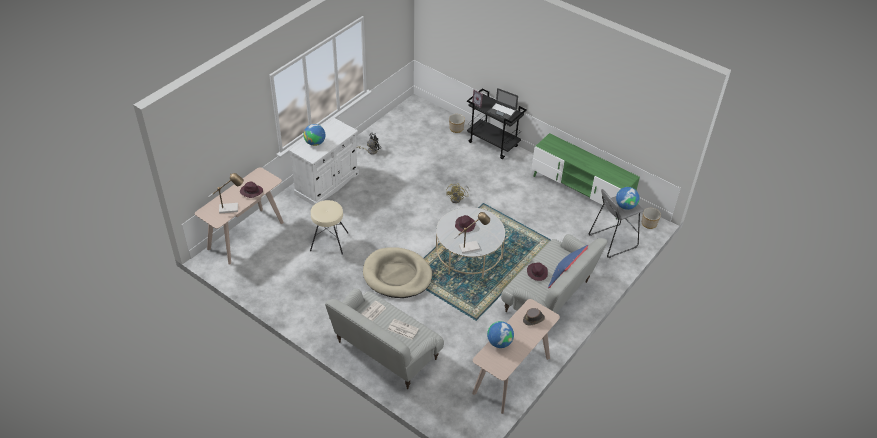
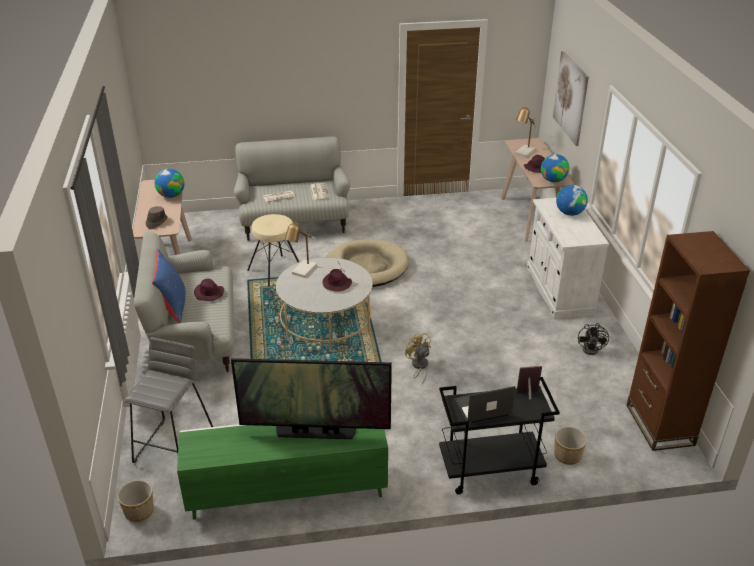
camera: 135 degrees right, 10 degrees down
(223, 139) = (570, 97): none -> picture
(329, 241) = (464, 253): beige stool -> beige stool (275, 271)
(404, 113) = (659, 425): none -> brown bookcase
(570, 155) = (315, 432): none -> television
(625, 206) = (154, 385): globe -> globe (553, 180)

